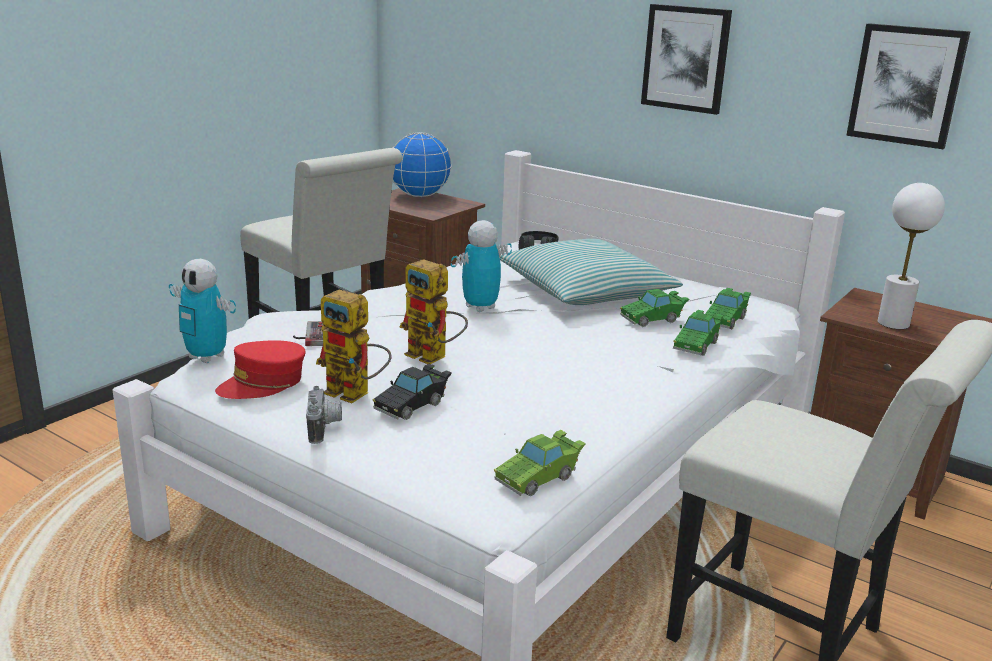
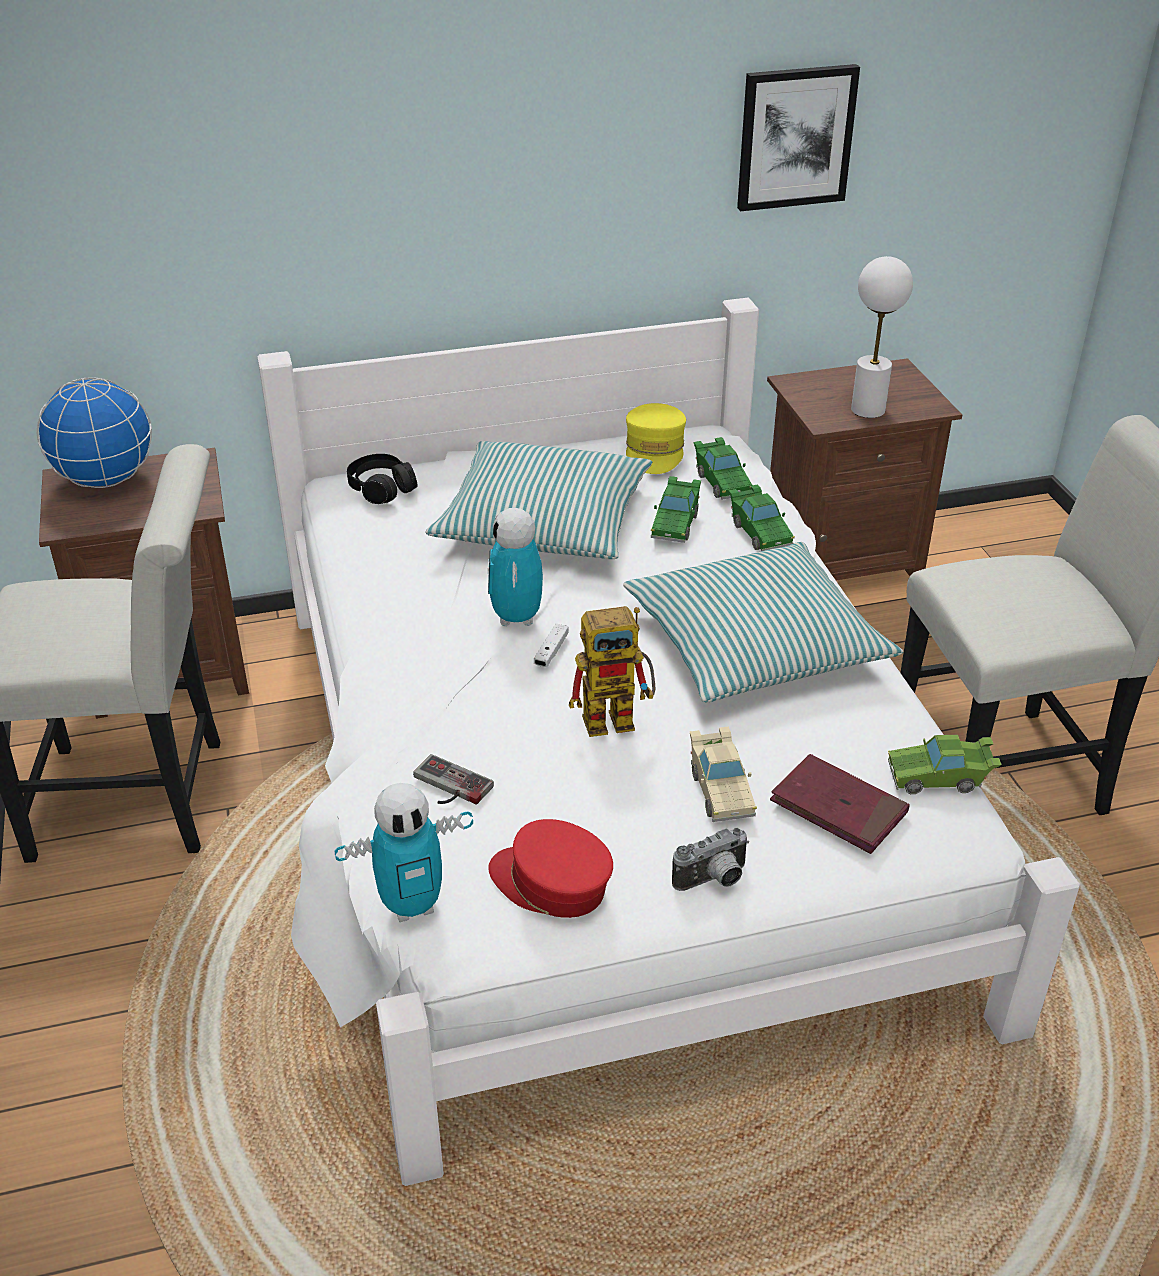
camera: 50 degrees left, 15 degrees up
(263, 383) = (551, 884): red cap -> red cap turned 120 degrees clockwise
(325, 428) = (714, 880): camera -> camera turned 120 degrees clockwise
(356, 394) = (648, 819): toy robot -> none
(413, 405) = (720, 789): black toy car -> beige toy car
(448, 447) = (838, 808): none -> red book
(468, 326) = (551, 652): none -> white game controller
(539, 477) = (939, 778): green toy car -> green toy car turned 90 degrees clockwise
(578, 376) = (755, 643): none -> pillow
(686, 58) = (513, 160): picture -> none
(715, 294) = (655, 451): none -> yellow cap

